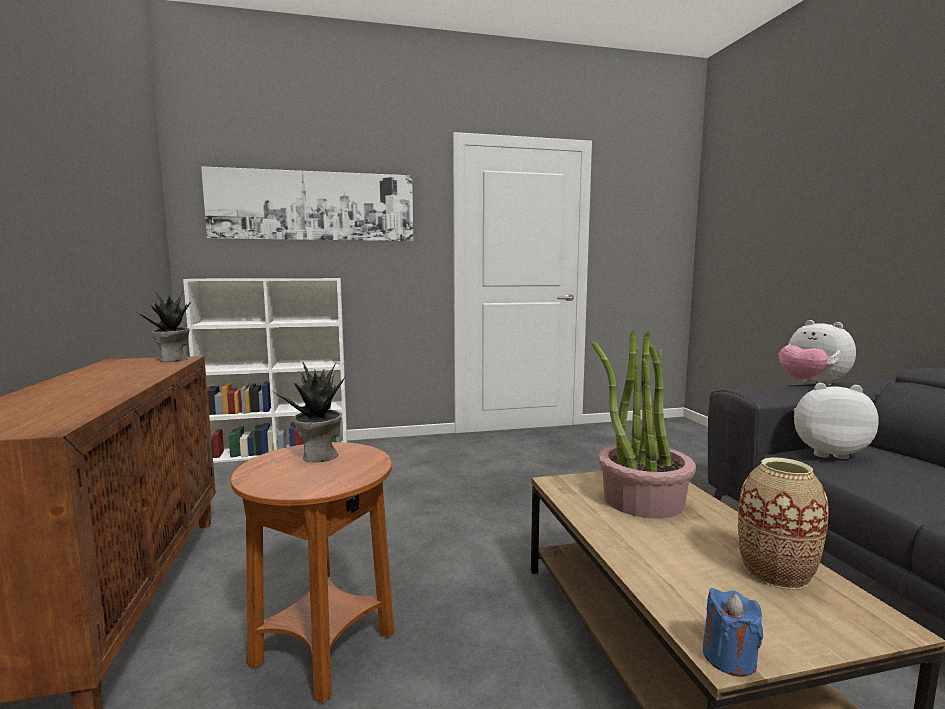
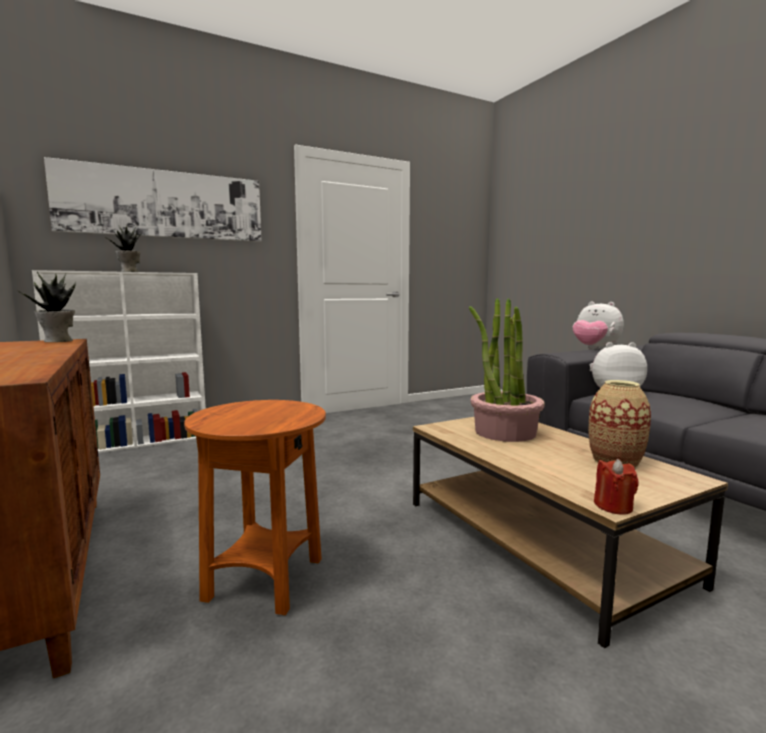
camera: 15 degrees left, 0 degrees up
(319, 456) = (254, 409): potted plant -> potted plant (129, 272)
(729, 658) = (613, 506): blue candle -> red candle

